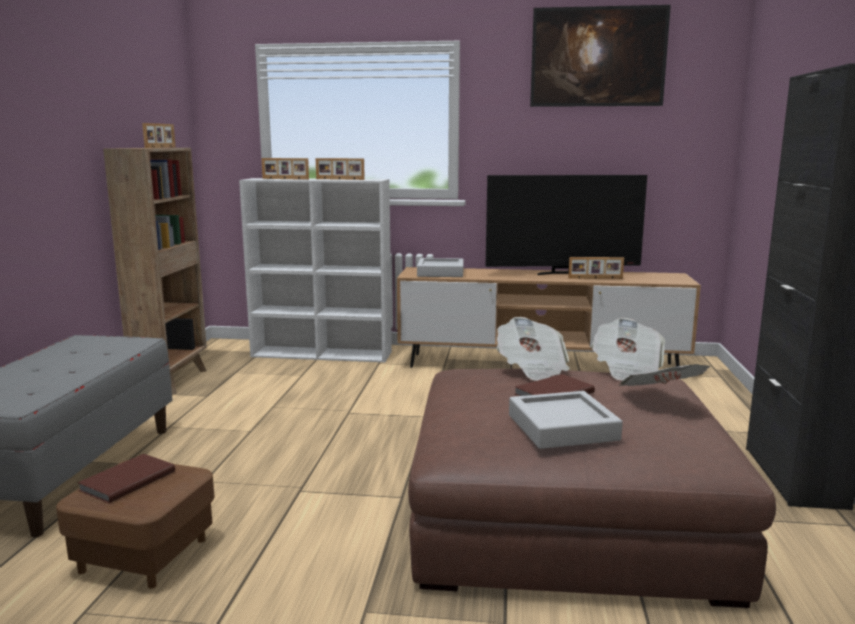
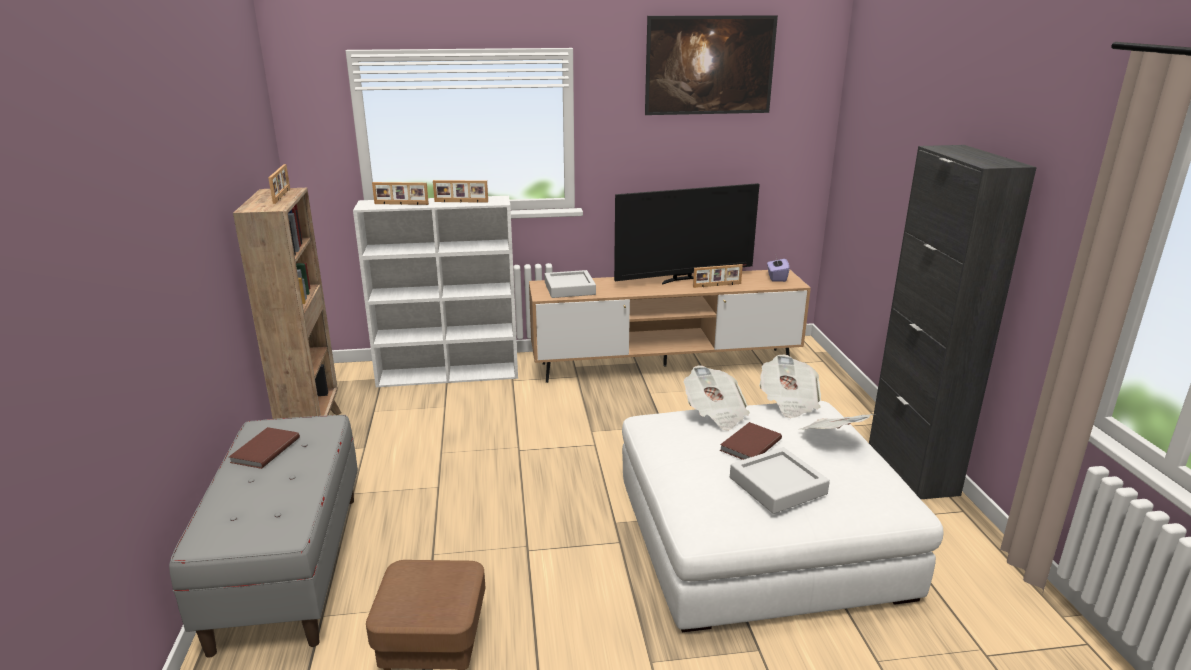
camera: 15 degrees left, 10 degrees up
(125, 481) = (413, 589): brown book -> brown book (263, 450)
(564, 513) = (758, 536): brown ottoman -> white ottoman
(666, 277) = (776, 278): none -> purple tissue box

